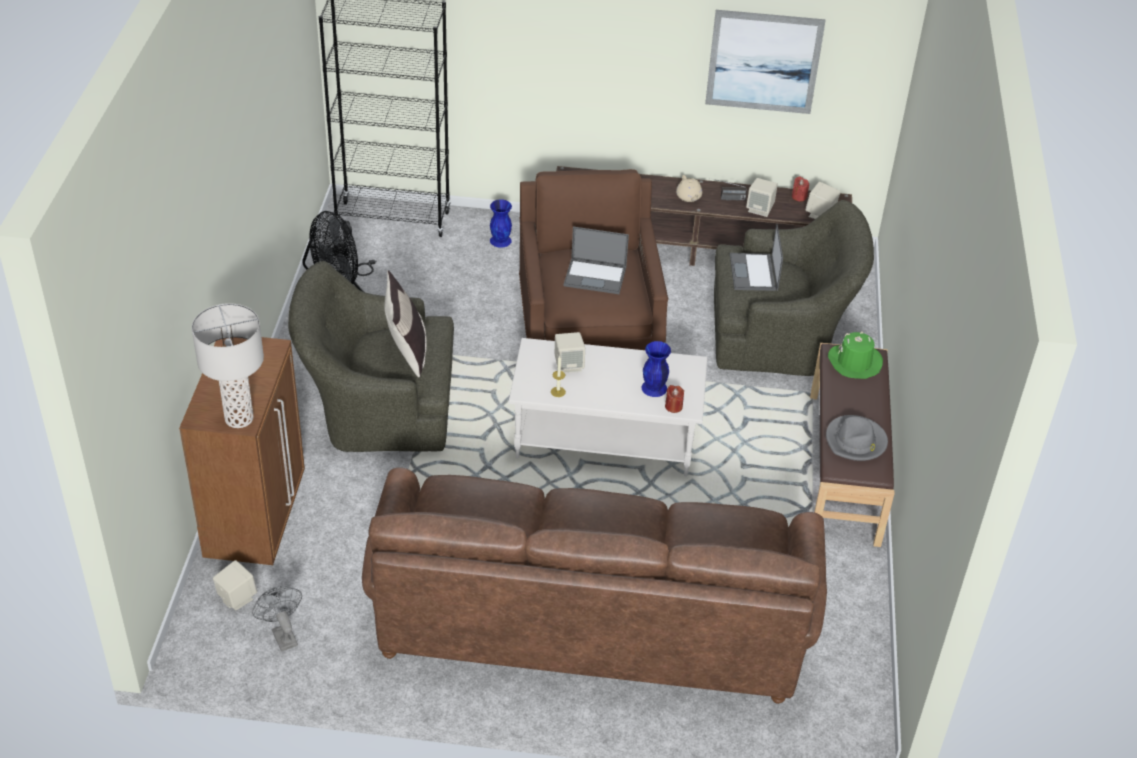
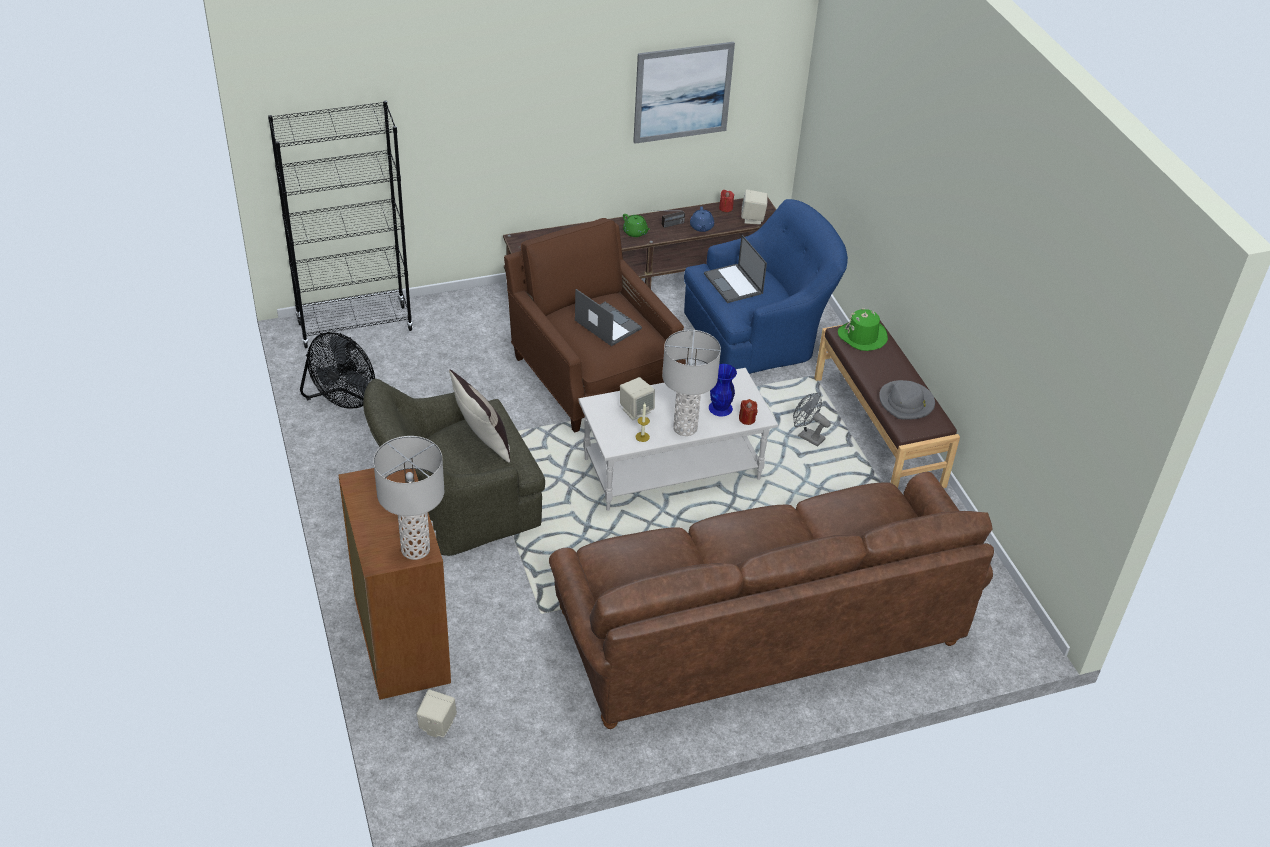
camera: 25 degrees left, 0 degrees up
(282, 634) = (501, 743): grey fan -> grey fan (807, 436)
(501, 240) = (467, 318): blue vase -> none
(596, 276) = (607, 324): laptop -> laptop turned 120 degrees counterclockwise
(605, 396) = (684, 428): none -> white table lamp
(689, 197) = (635, 232): beige teapot -> green teapot
(760, 209) = (701, 227): beige speaker -> blue teapot
(780, 337) = (759, 335): green armchair -> blue armchair

